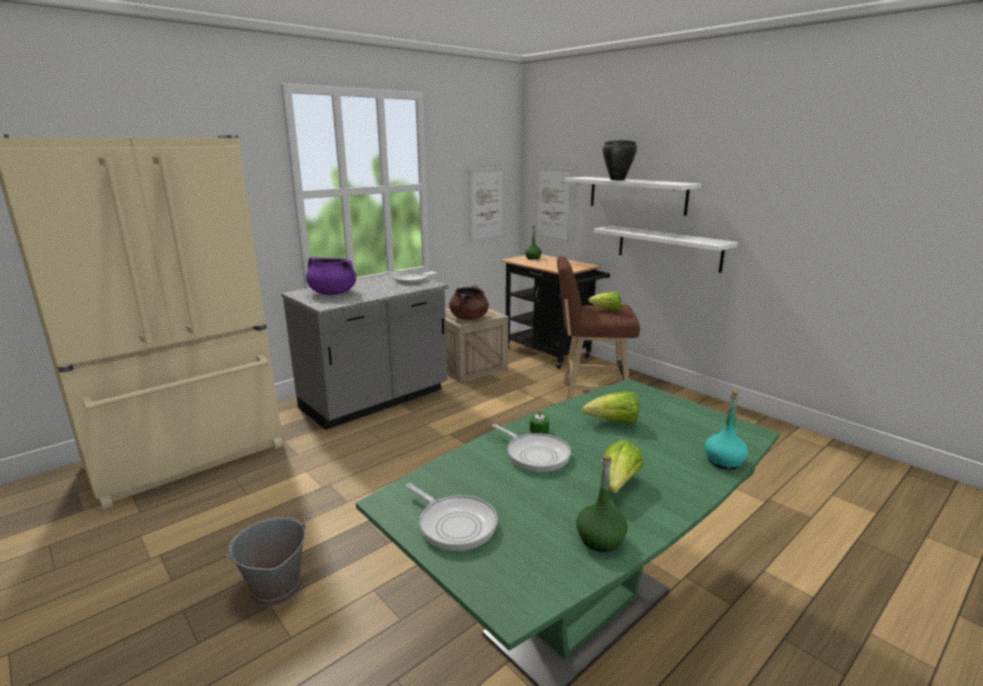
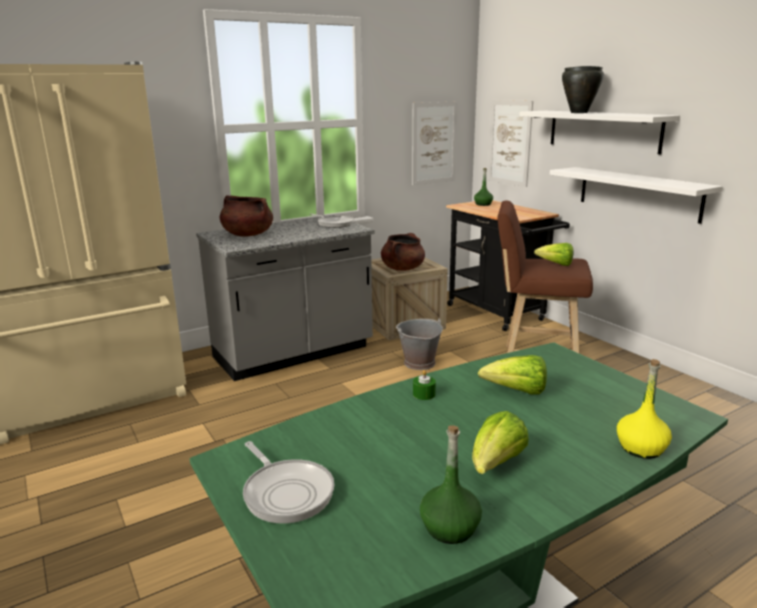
camera: 10 degrees right, 0 degrees up
(275, 588) = (138, 544): grey bucket -> grey bucket (419, 363)
(332, 293) = (247, 235): purple cooking pot -> brown cooking pot
(535, 454) = (409, 421): frying pan -> none
(724, 461) = (641, 448): turquoise bottle -> yellow bottle

